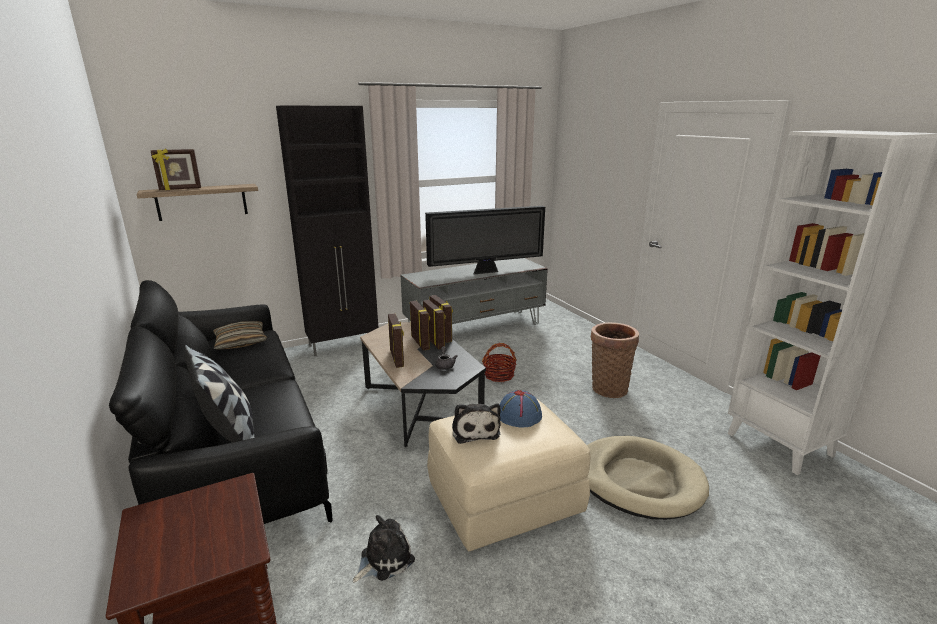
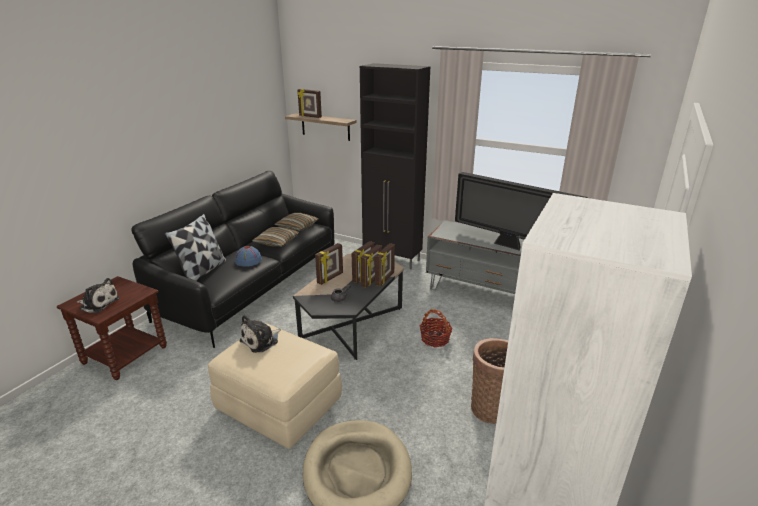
camera: 55 degrees right, 5 degrees up
(252, 364) = (276, 242): none -> pillow
(384, 559) = (195, 379): plush toy -> plush toy (98, 303)
(519, 415) = (294, 352): blue hat -> blue hat (248, 261)

